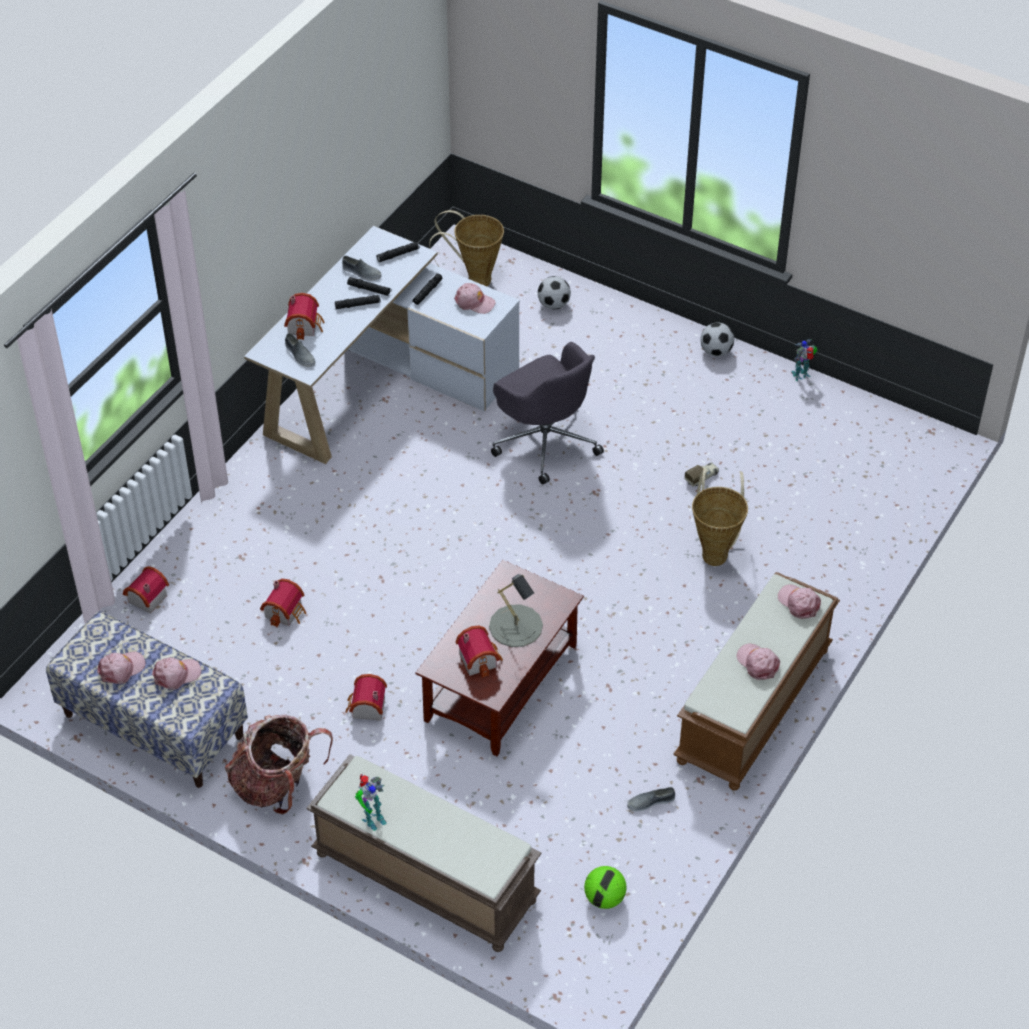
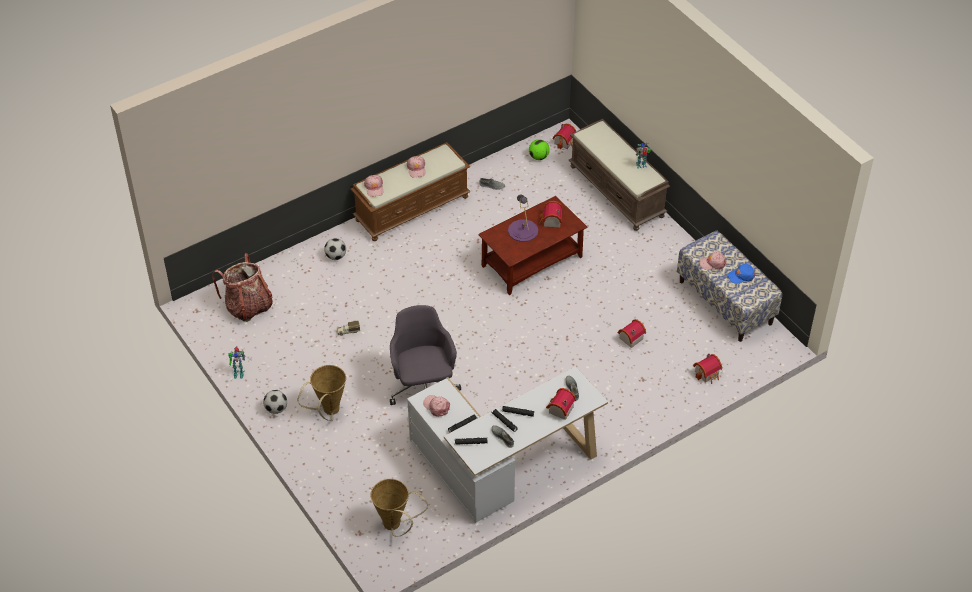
camera: 155 degrees left, 0 degrees up
(121, 669) = (741, 276): pink cap -> blue cap
(277, 784) = (670, 253): backpack -> backpack (248, 306)
(366, 708) = (609, 273): toy house -> toy house (565, 142)
(516, 626) = (523, 230): grey table lamp -> purple table lamp
(554, 305) = (354, 484): football -> football (335, 256)
(715, 552) = (373, 287): basket -> basket (328, 412)

